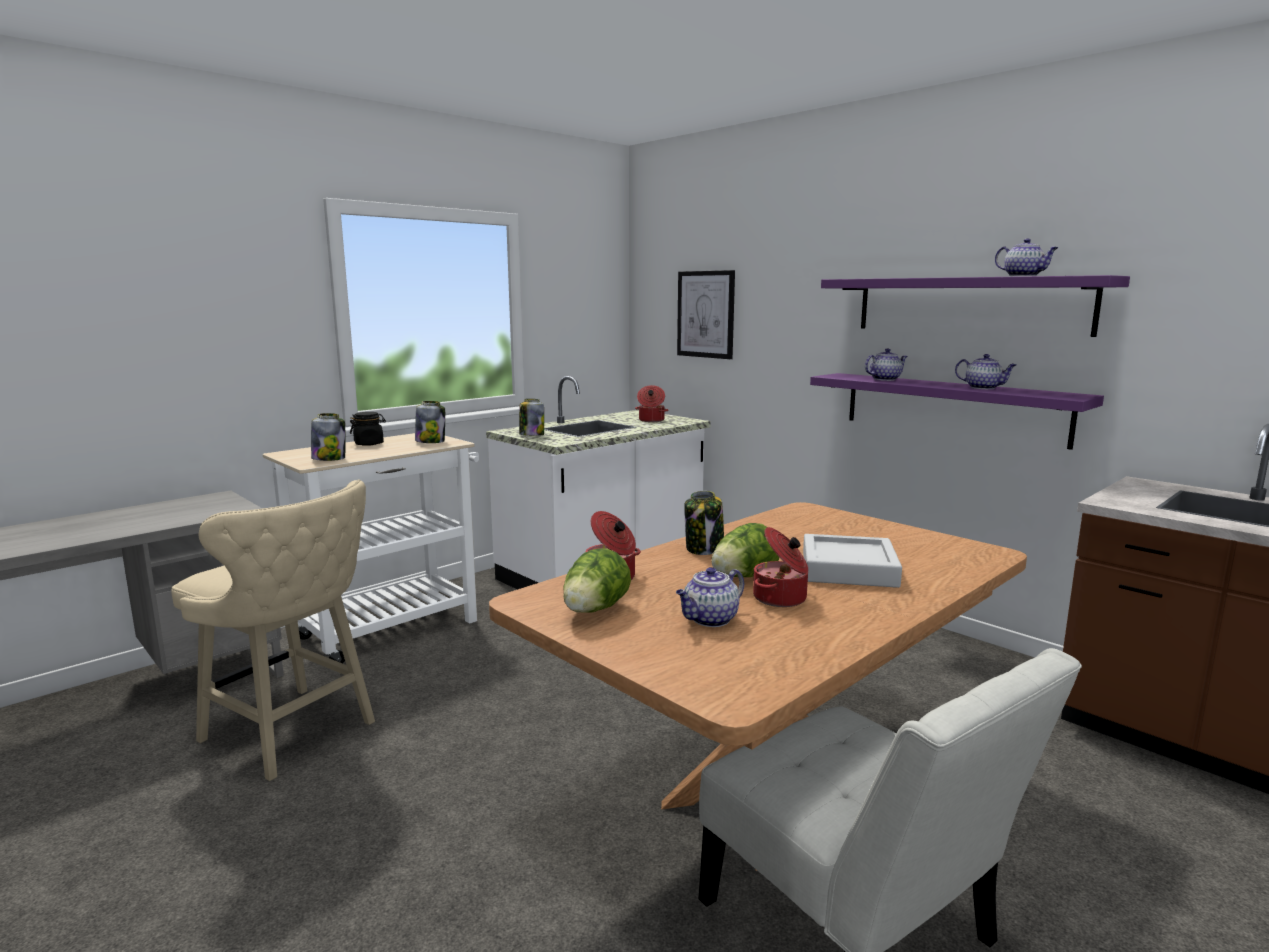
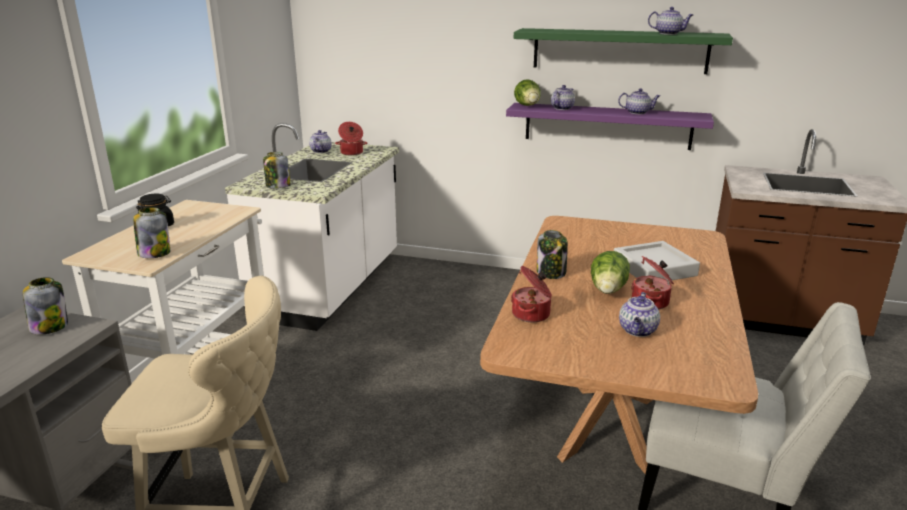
camera: 30 degrees left, 10 degrees up
(430, 441) = (216, 213): jar -> jar (50, 327)
(594, 610) = (563, 345): lettuce -> lettuce (528, 106)
(624, 416) = (321, 151): none -> teapot
(706, 314) = (383, 54): picture -> none
(969, 305) = (619, 50): purple shelf -> green shelf

